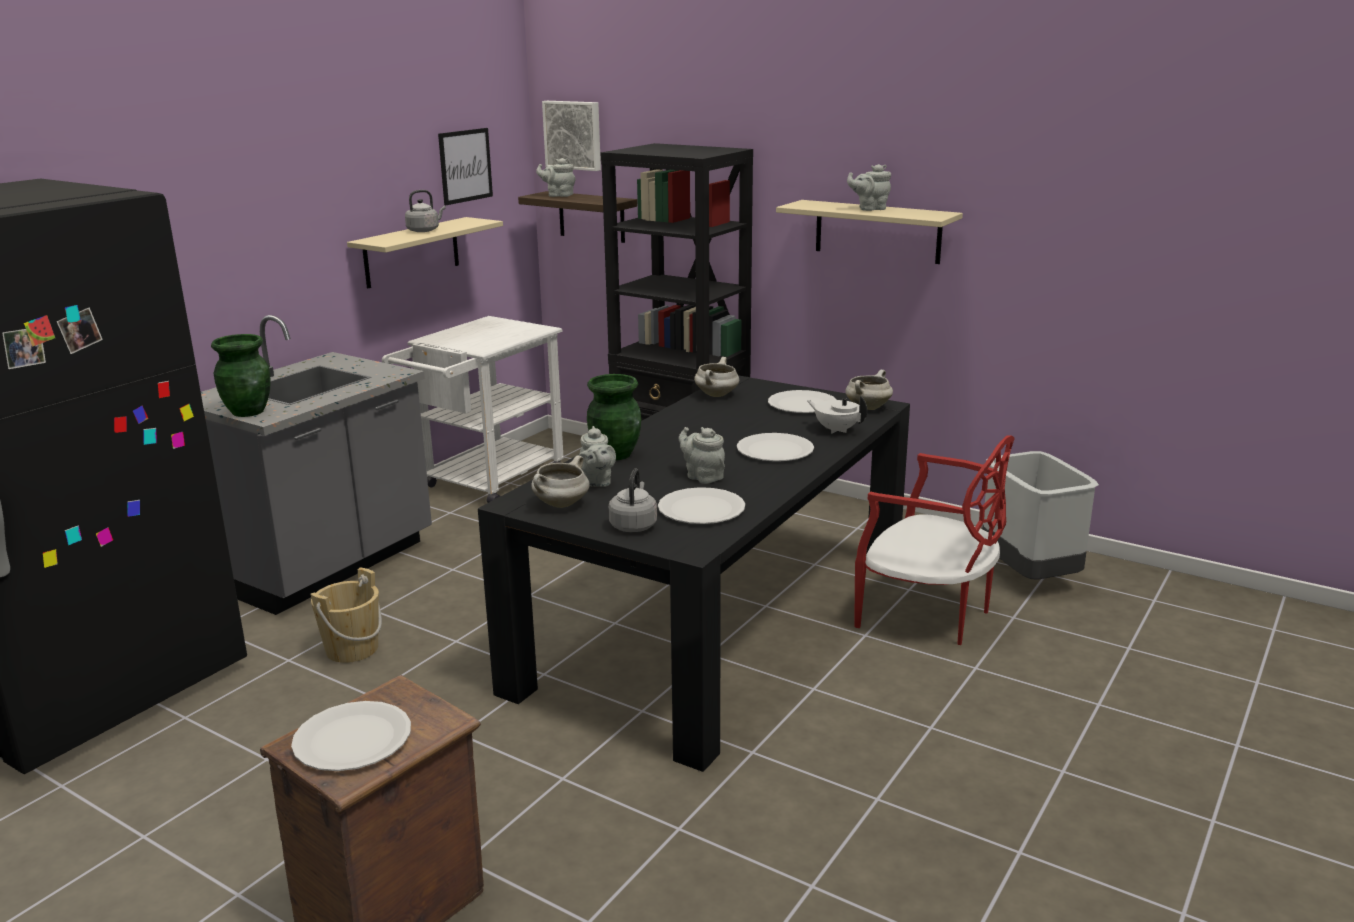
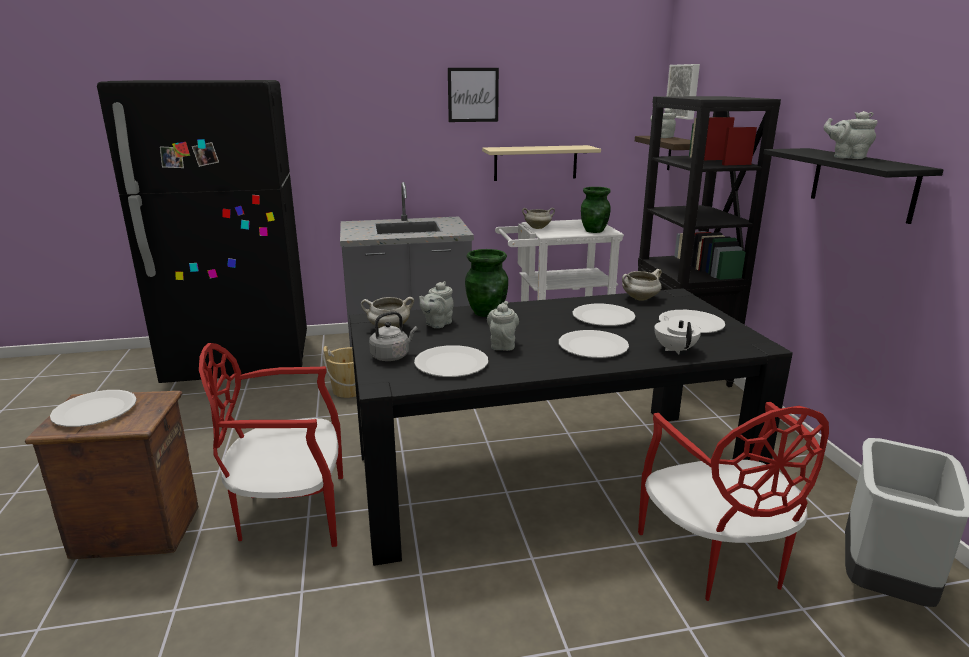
camera: 45 degrees right, 0 degrees up
(249, 411) = (353, 233): green vase -> green vase (594, 231)
(424, 230) = (539, 147): grey kettle -> none
(465, 166) = (594, 108): picture -> picture (473, 95)
(538, 787) = (291, 513): none -> red chair
(725, 422) = (603, 317): none -> white plate
(868, 407) = (742, 343): white cooking pot -> white cooking pot (538, 228)
(877, 231) = (862, 183): beige shelf -> black shelf

